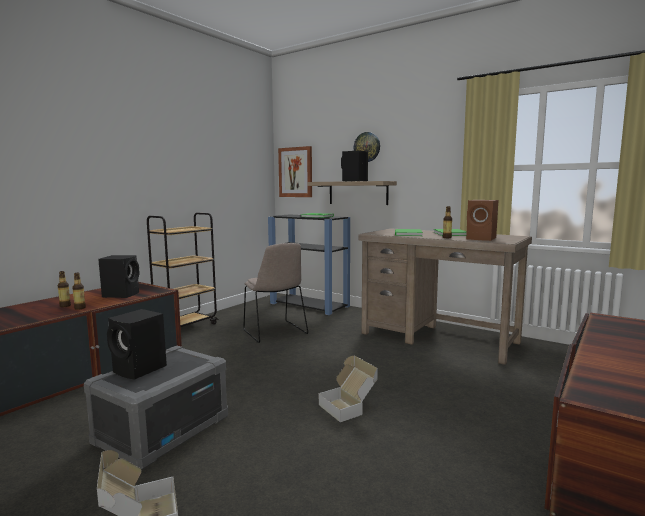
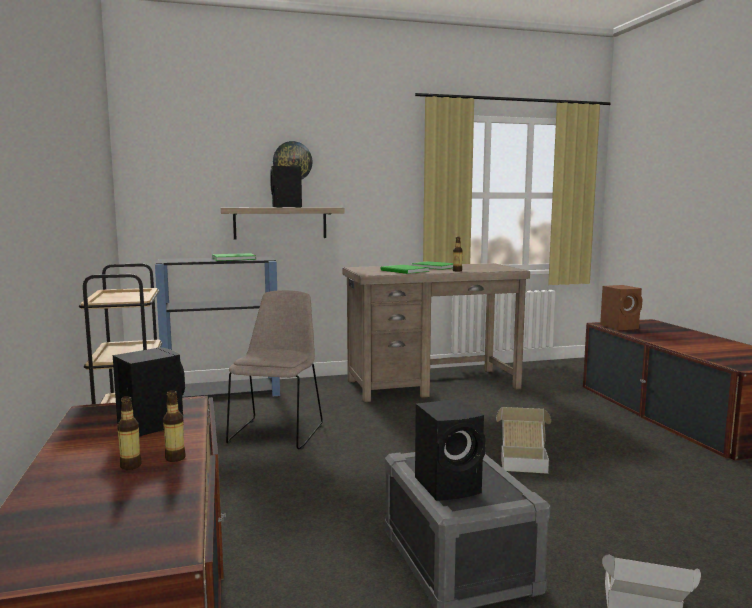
camera: 50 degrees left, 0 degrees up
(275, 333) = (277, 432): beige chair -> beige chair turned 90 degrees counterclockwise
(295, 172) = (164, 192): picture -> none
(482, 239) = (485, 269): brown speaker -> brown speaker (620, 327)

